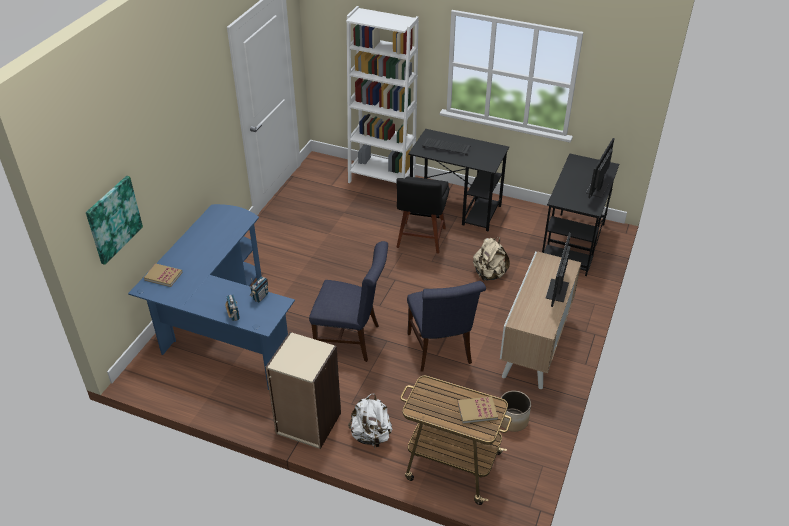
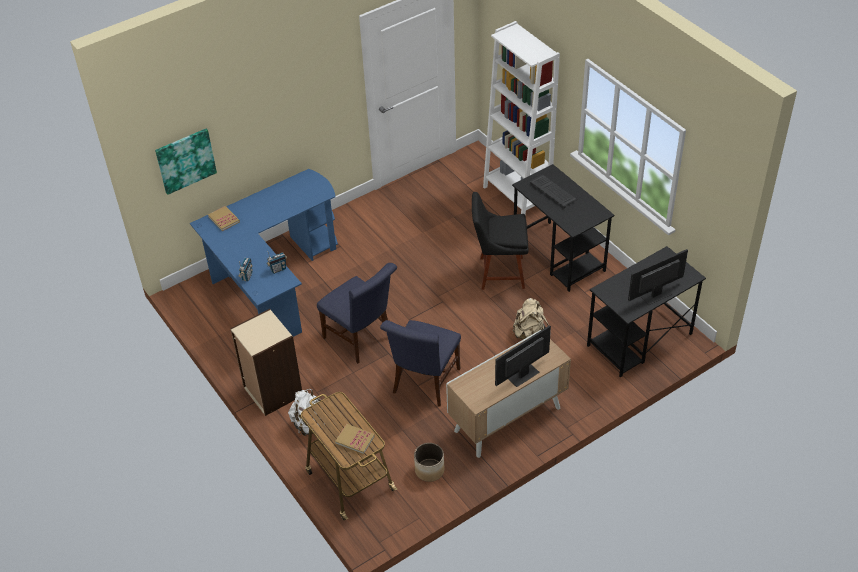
camera: 35 degrees right, 5 degrees up
(420, 239) = (499, 273): black chair -> black chair turned 45 degrees clockwise

